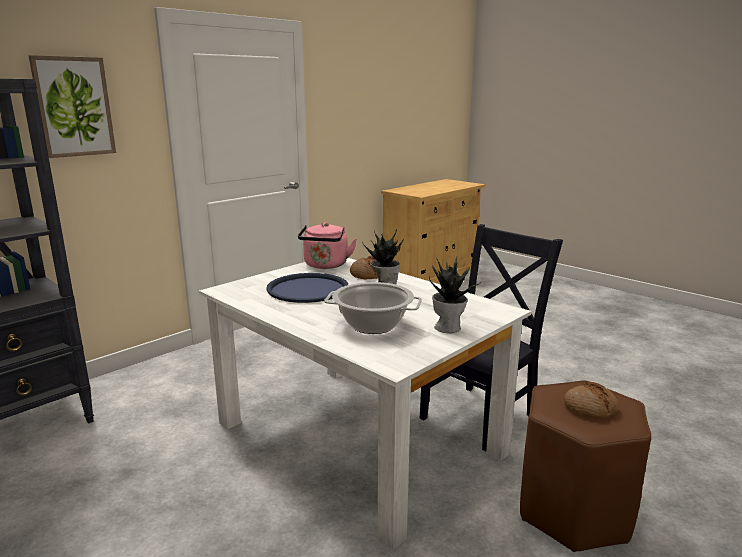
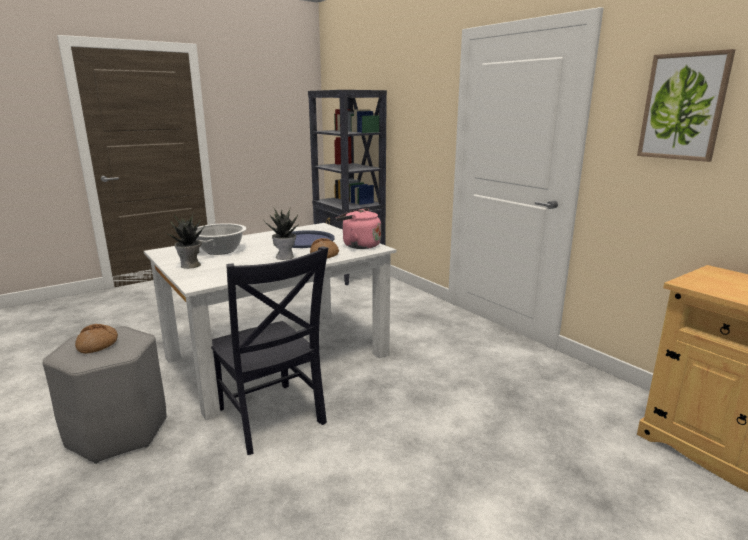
camera: 100 degrees right, 0 degrees up
(74, 107) = (413, 107): picture -> picture (683, 107)
(573, 512) = (117, 432): brown stool -> grey stool

